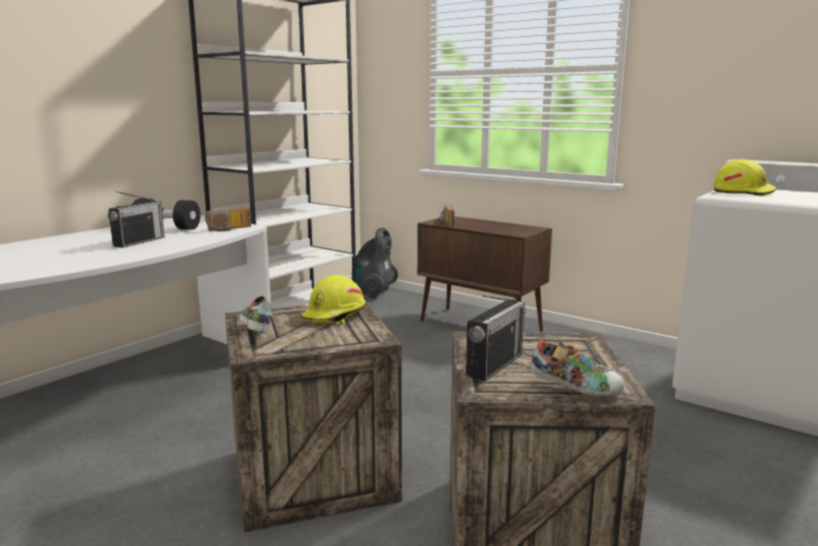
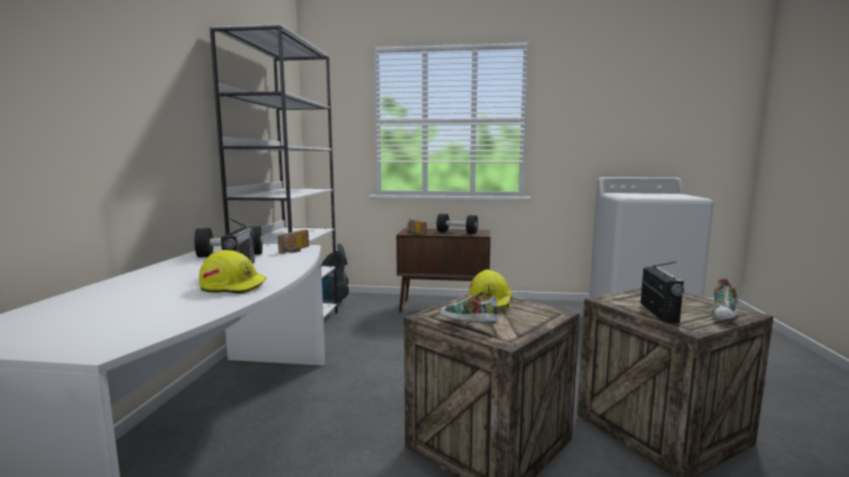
camera: 30 degrees left, 5 degrees down
(497, 227) = (457, 232): none -> black dumbbell
(575, 388) = (725, 316): shoe -> shoe turned 135 degrees clockwise
(743, 192) = (629, 195): yellow hard hat -> yellow hard hat (233, 286)

